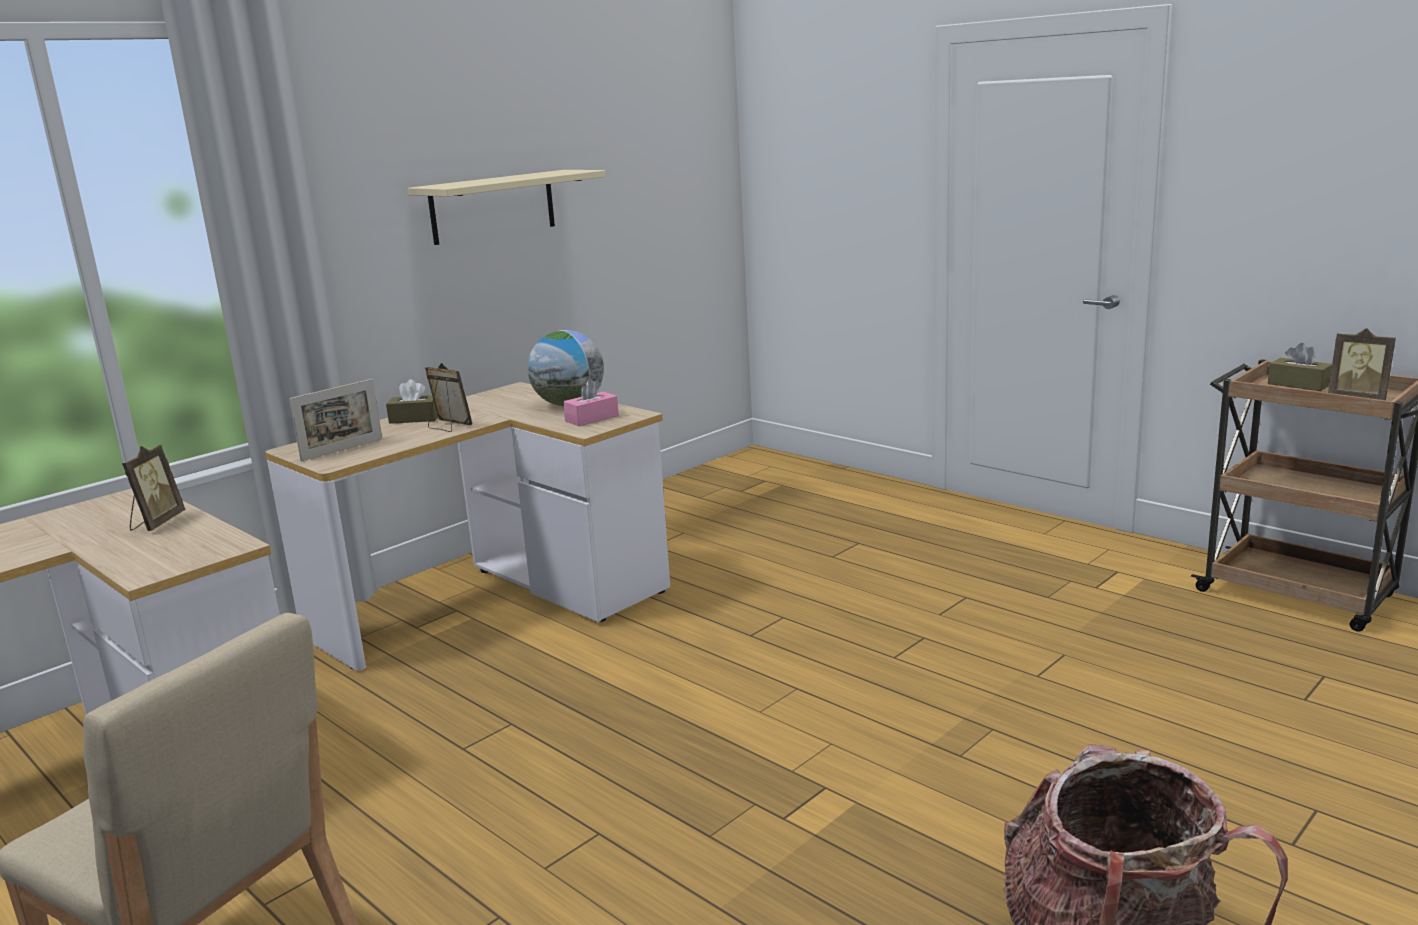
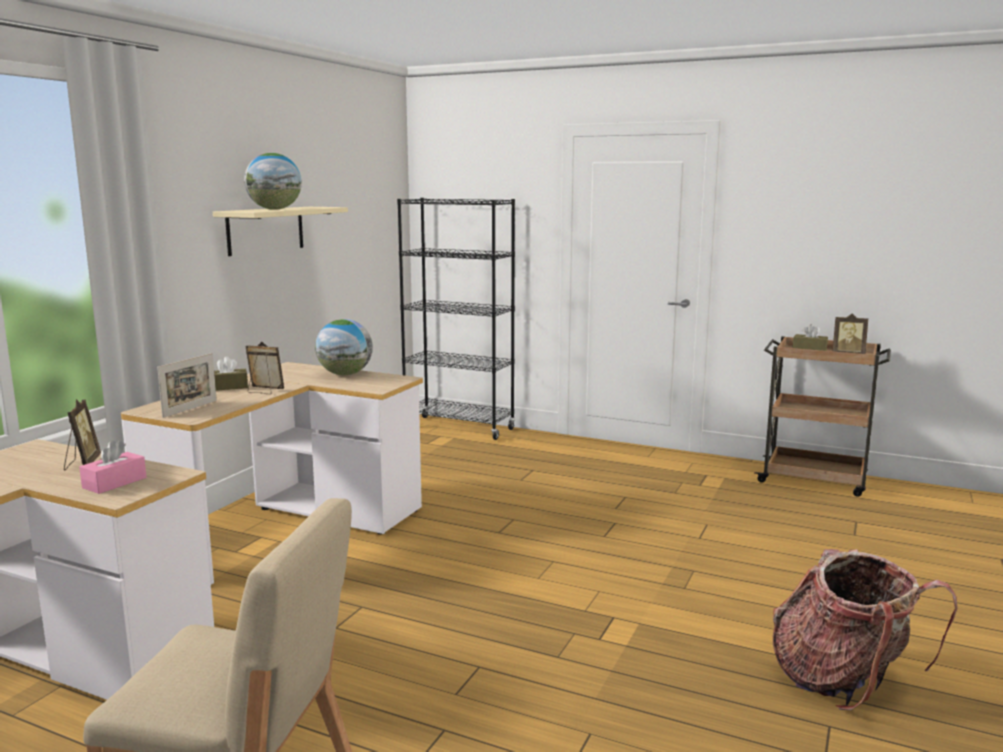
camera: 20 degrees left, 5 degrees down
(491, 180) = (274, 209): none -> globe
(592, 418) = (373, 382): pink tissue box -> pink tissue box (114, 483)
(798, 470) = (459, 428): none -> black bookcase

